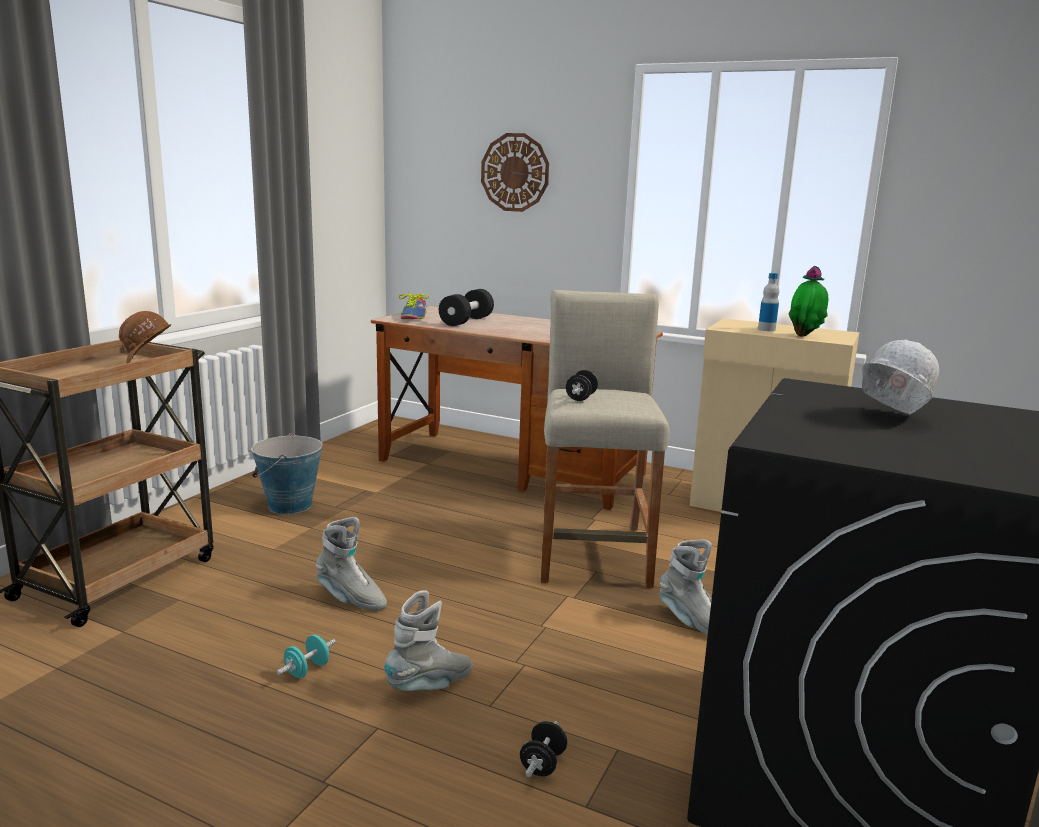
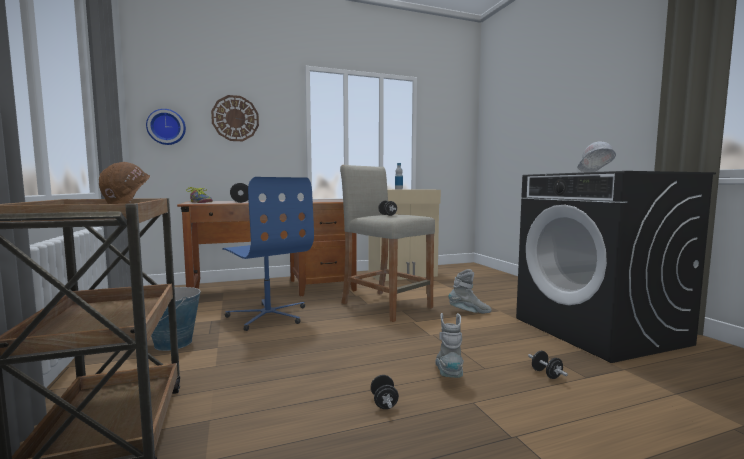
camera: 45 degrees left, 10 degrees down
(307, 670) = (384, 403): turquoise dumbbell -> black dumbbell
(351, 599) = (326, 364): grey boot -> none
(426, 189) = (166, 127): none -> wall clock
(427, 507) = (268, 316): none -> blue office chair
(805, 336) = (417, 189): potted plant -> none

